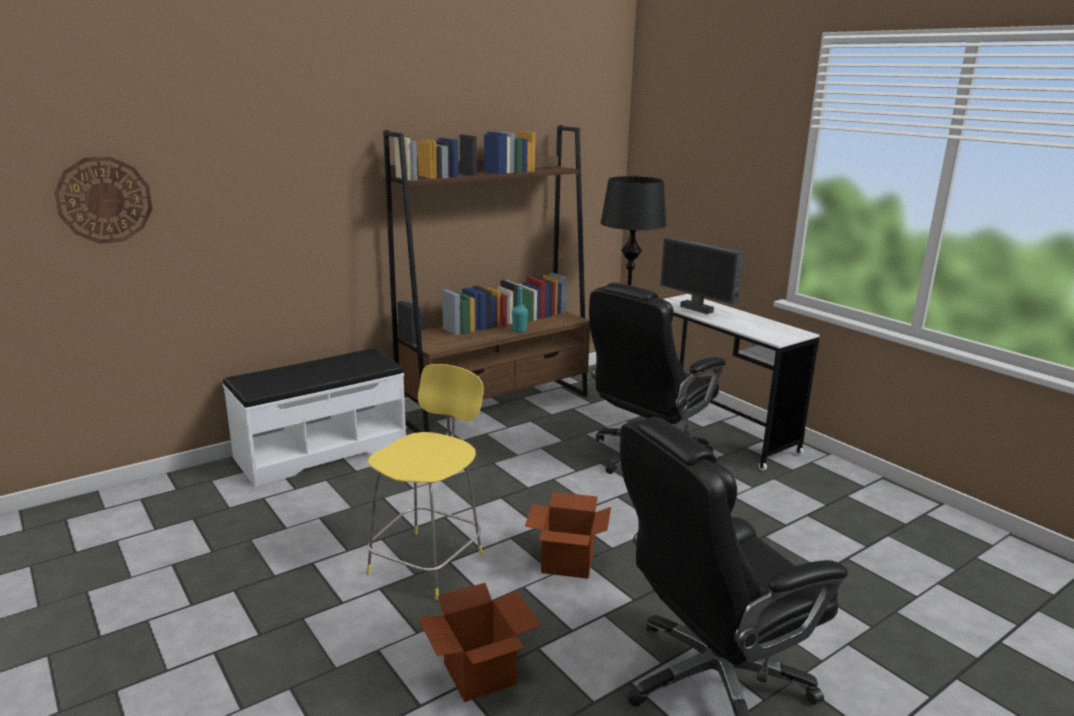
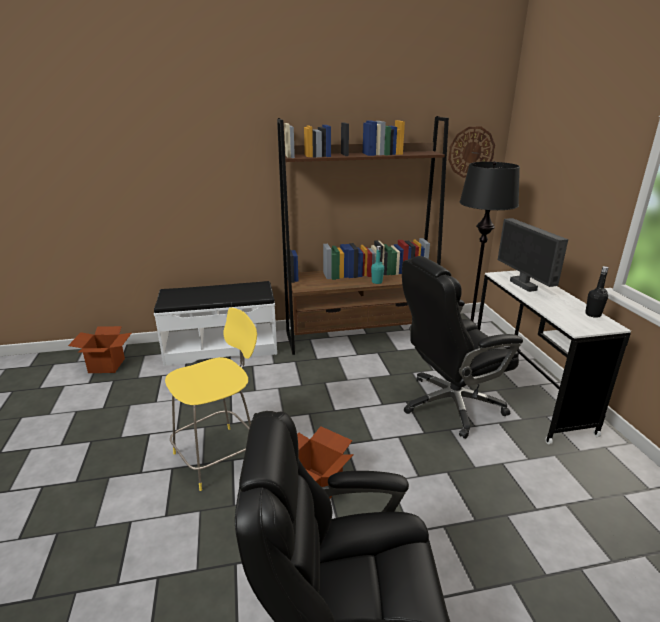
camera: 25 degrees right, 5 degrees up
(104, 200) = (77, 163): wall clock -> wall clock (471, 152)
(479, 673) = (177, 571): cardboard box -> cardboard box (106, 365)
(779, 326) = (593, 314): none -> black bottle

